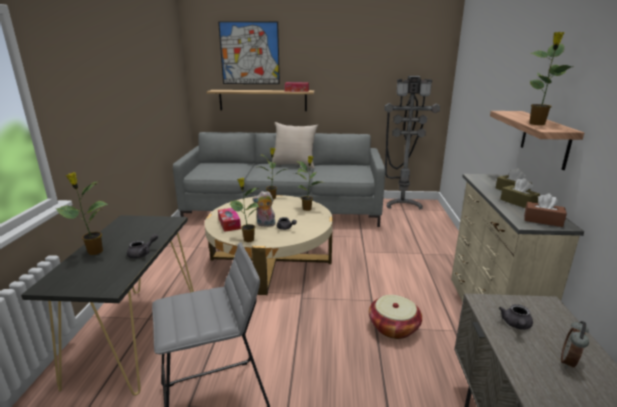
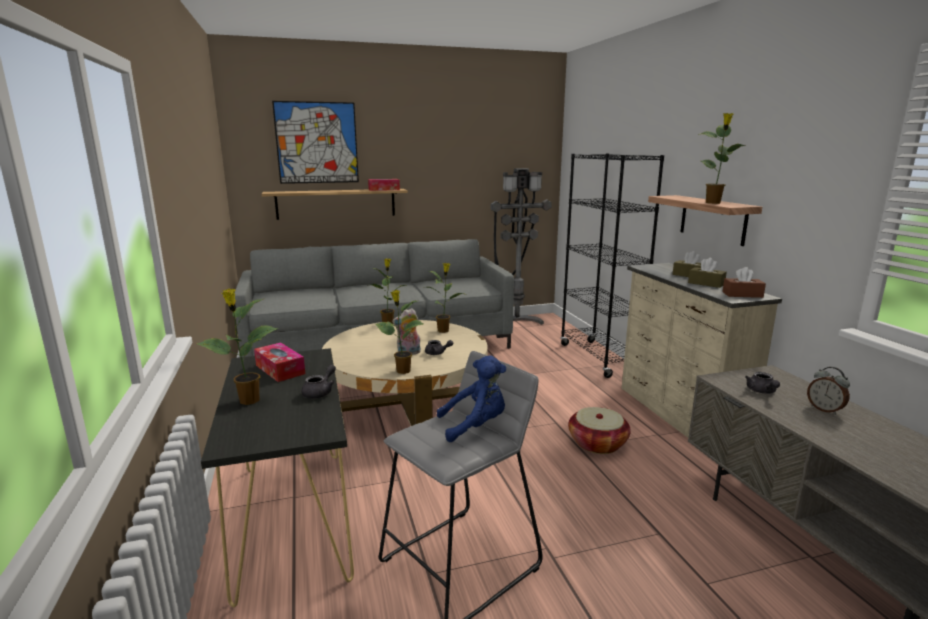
camera: 20 degrees left, 5 degrees down
(221, 305) = (475, 426): none -> blue plush toy
(229, 224) = (361, 358): tissue box -> tissue box (280, 369)
(294, 165) = (391, 284): beige pillow -> none
(449, 248) = (598, 358): none -> black bookcase
(569, 362) = (825, 409): alarm clock -> alarm clock turned 45 degrees counterclockwise

